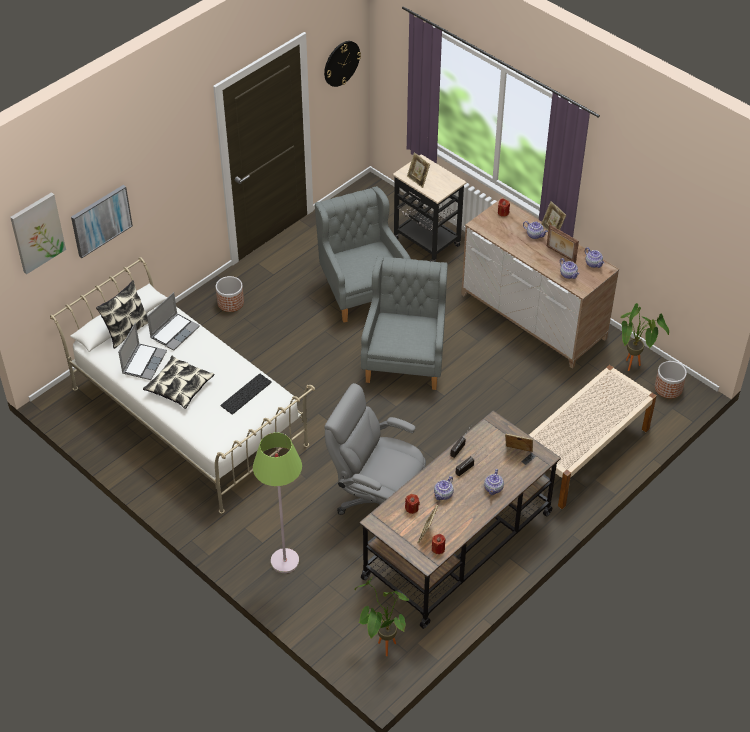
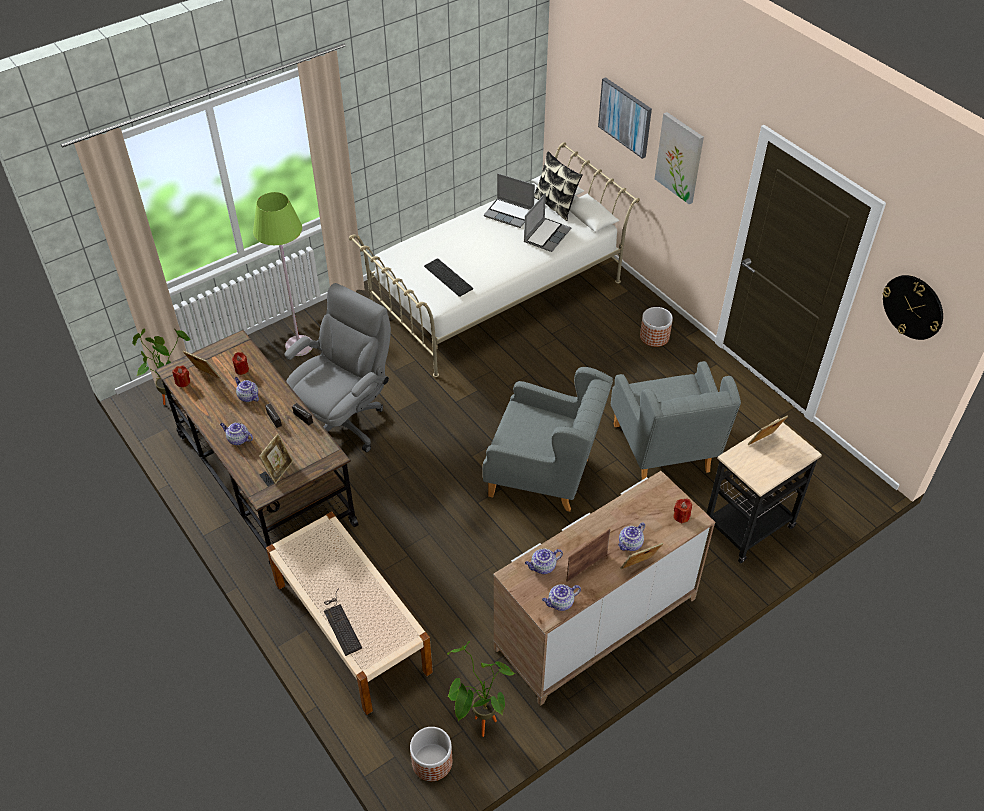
camera: 100 degrees right, 0 degrees up
(37, 232) = (579, 54): picture -> picture (679, 158)
(174, 332) = (547, 235): laptop -> laptop turned 105 degrees counterclockwise
(179, 387) = (470, 234): pillow -> none
(361, 289) = (665, 450): grey armchair -> grey armchair turned 90 degrees clockwise
(617, 414) = (341, 623): none -> keyboard

